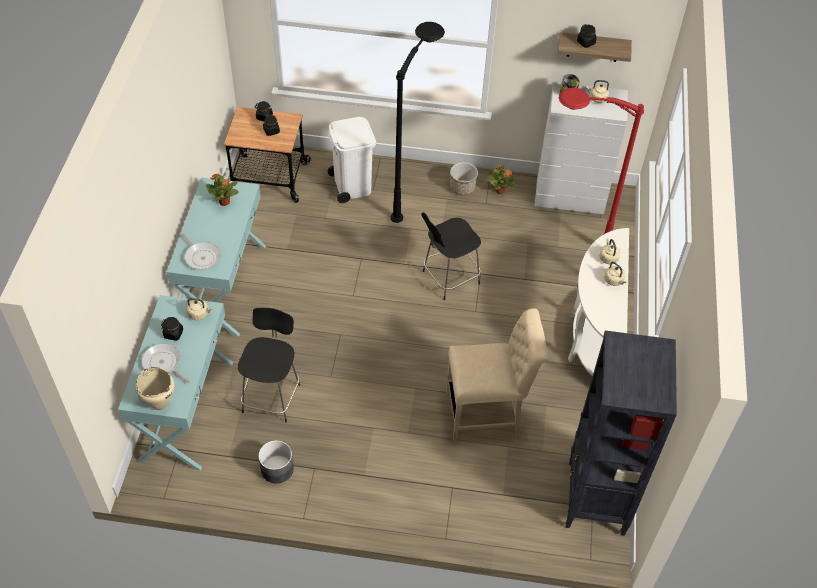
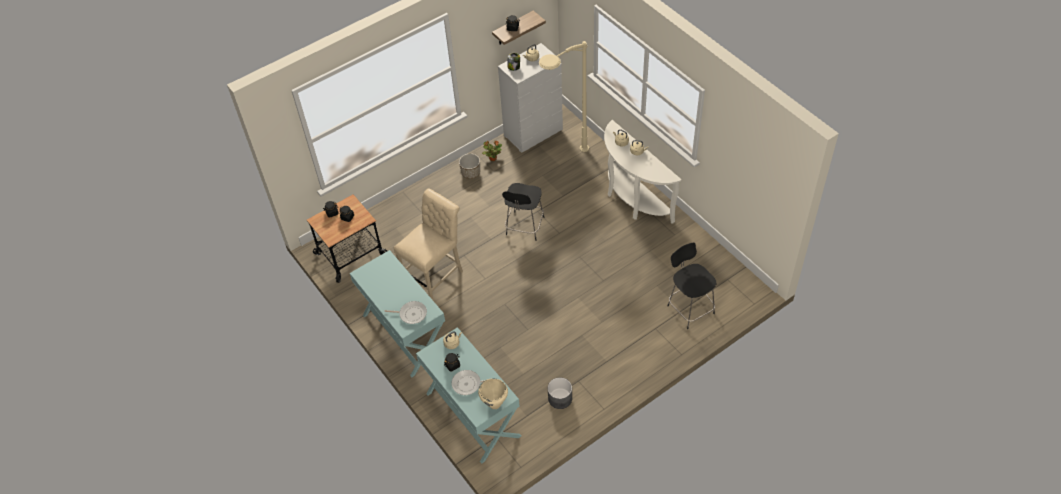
camera: 40 degrees left, 0 degrees up
(224, 202) = (383, 275): potted plant -> none
(272, 396) = (510, 366): black stool -> black stool (689, 308)
(352, 185) = (406, 220): white trash can -> none
(415, 192) = (447, 195): black floor lamp -> none
(487, 414) = (628, 278): beige chair -> beige chair (435, 274)
(562, 247) = (562, 163): red floor lamp -> beige floor lamp
(595, 499) = (724, 274): black bookcase -> none

